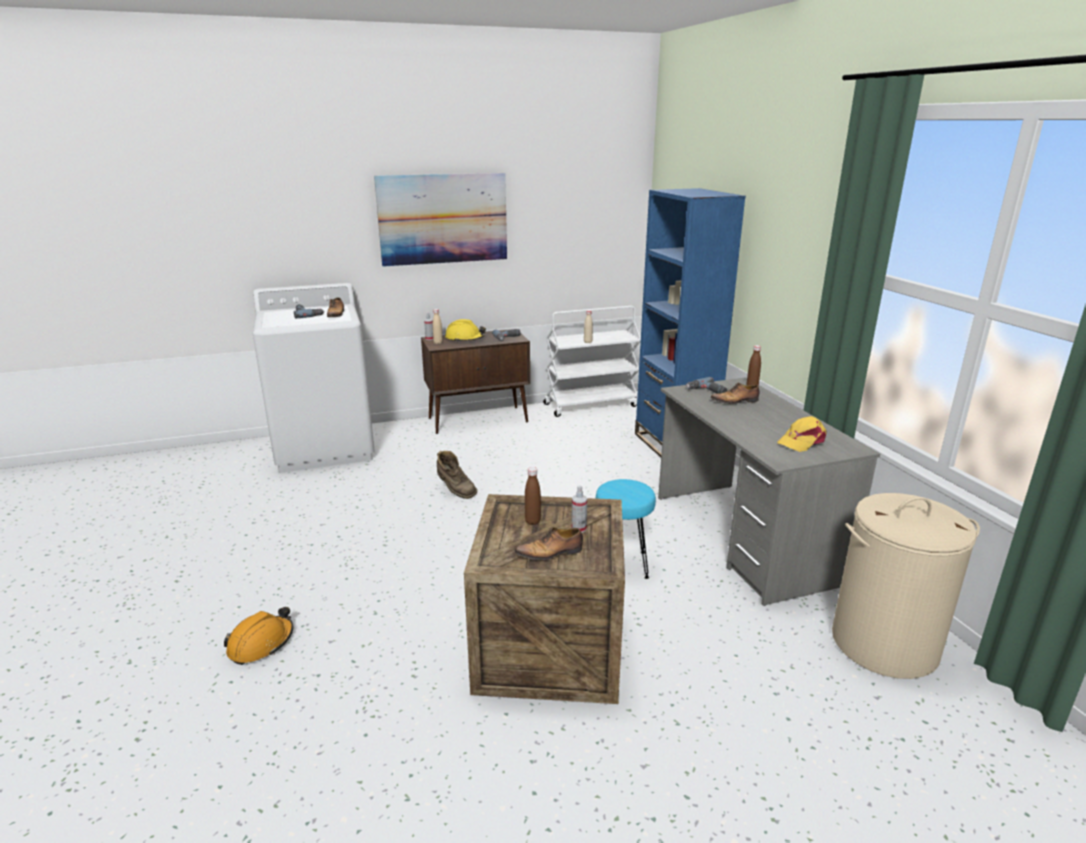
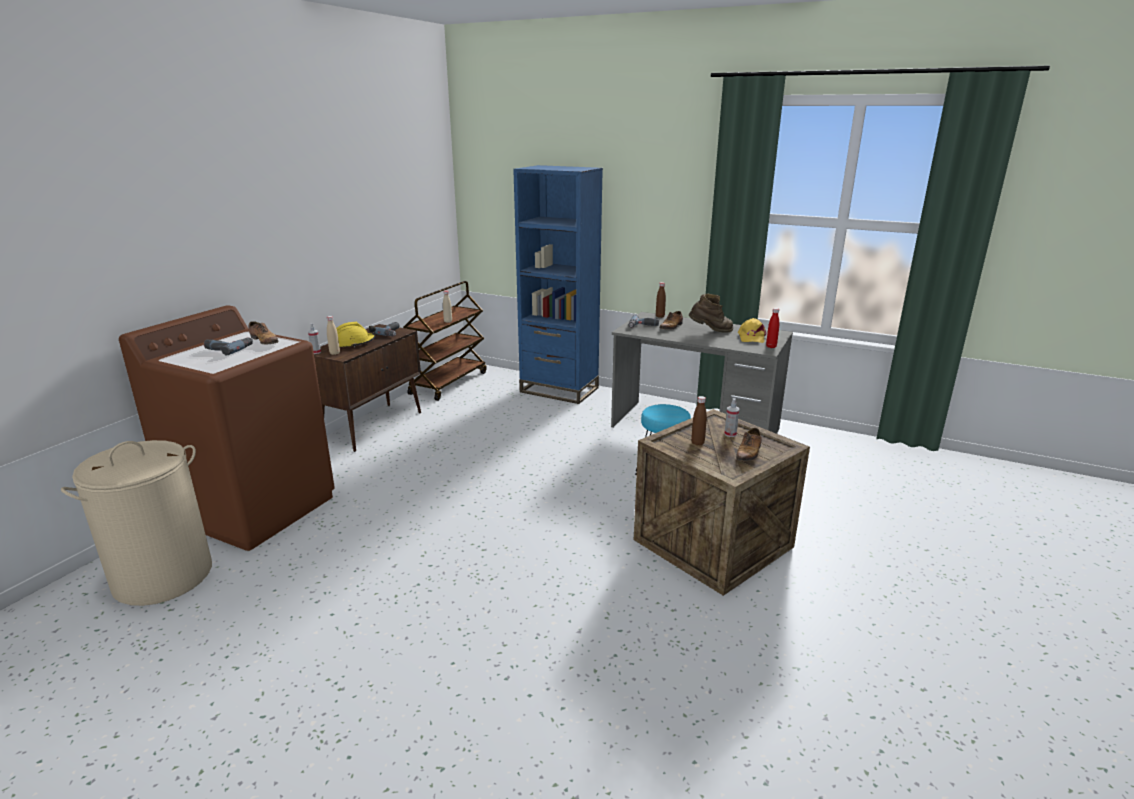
camera: 45 degrees left, 0 degrees up
(261, 644) = (530, 670): orange hard hat -> none
(325, 447) = (256, 508): white washing machine -> brown washing machine
(443, 219) = (305, 216): picture -> none
(455, 490) = (462, 485): brown boot -> brown boot (710, 331)
(591, 405) = (448, 383): white cart -> brown cart
(798, 459) = (771, 346): none -> red bottle
(884, 644) = (834, 450): beige laundry basket -> beige laundry basket (163, 576)

